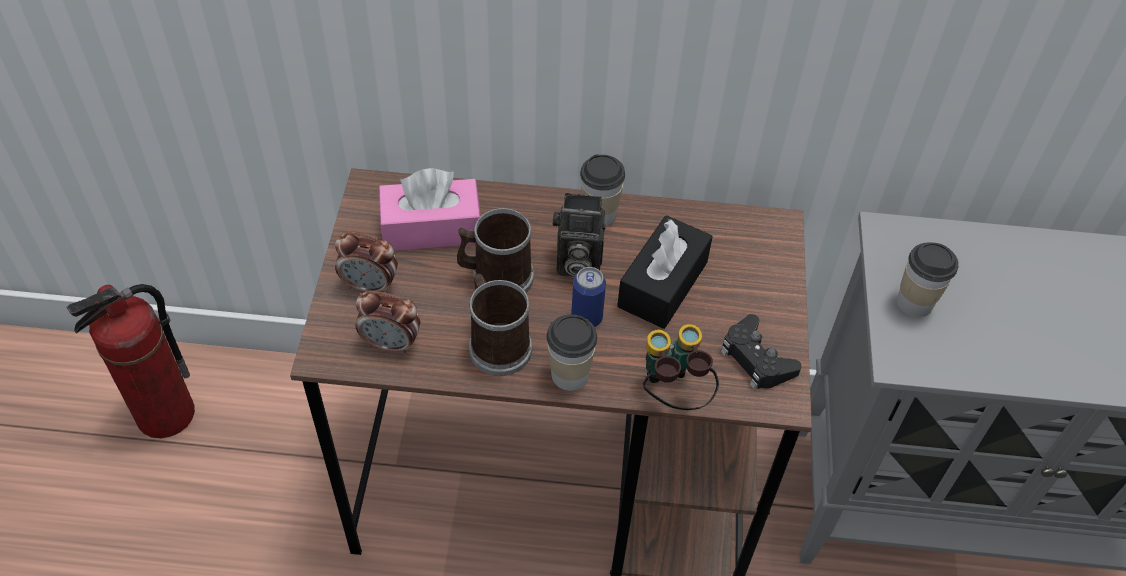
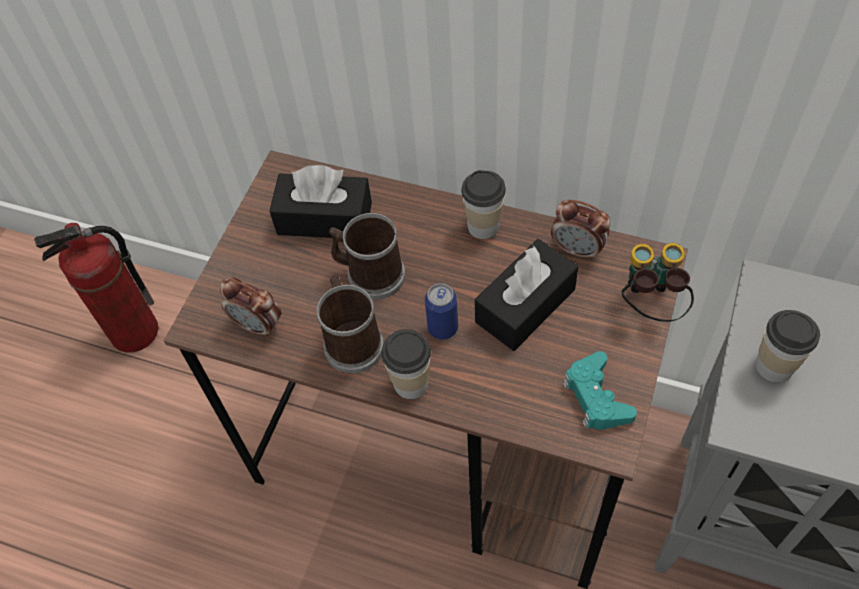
camera: 20 degrees right, 5 degrees up
(370, 286) = (255, 266): alarm clock -> alarm clock (577, 249)
(431, 228) = (324, 218): pink tissue box -> black tissue box
(576, 263) = (448, 272): camera -> none
(672, 394) = (503, 419): binoculars -> binoculars (650, 305)
(756, 359) = (596, 397): black game controller -> turquoise game controller

